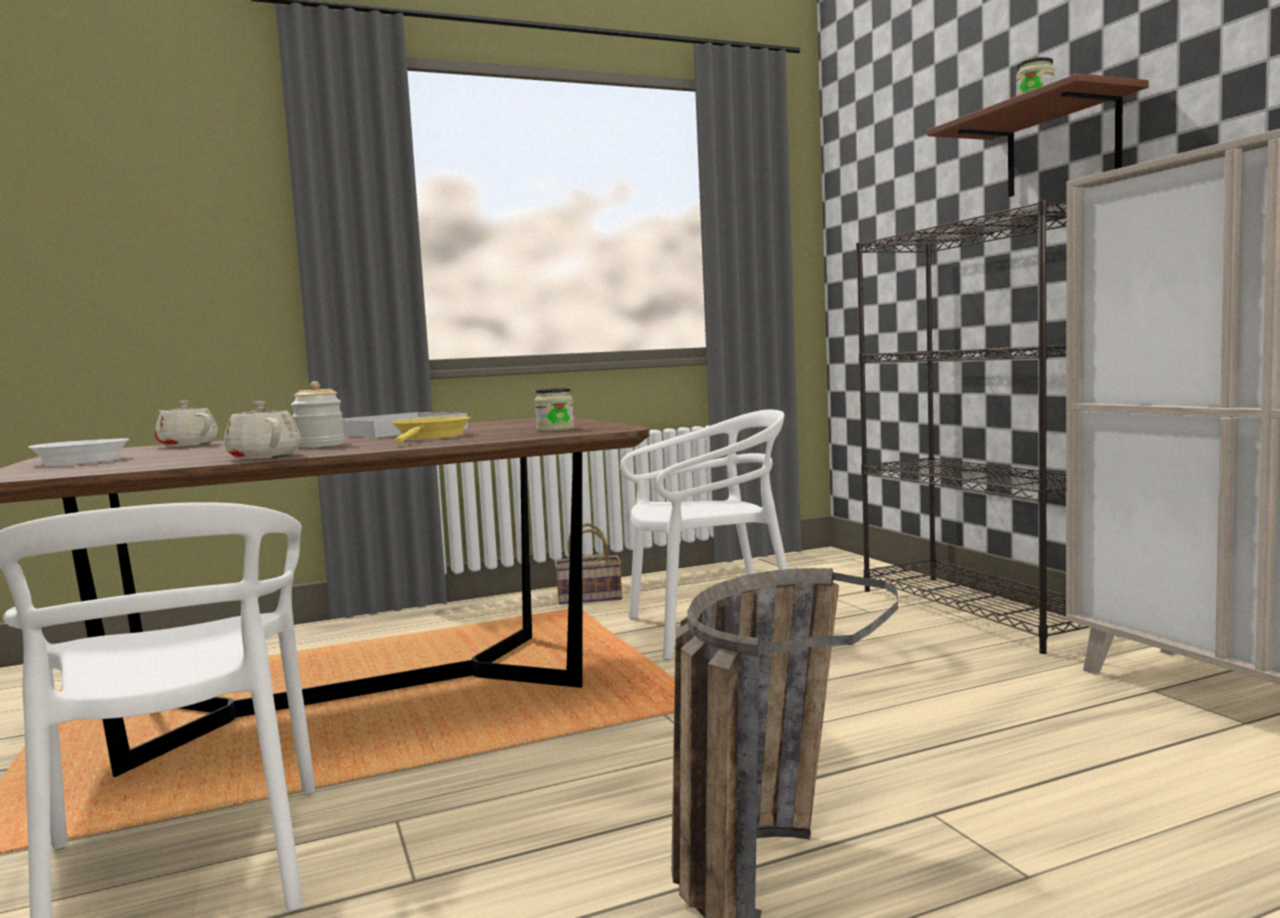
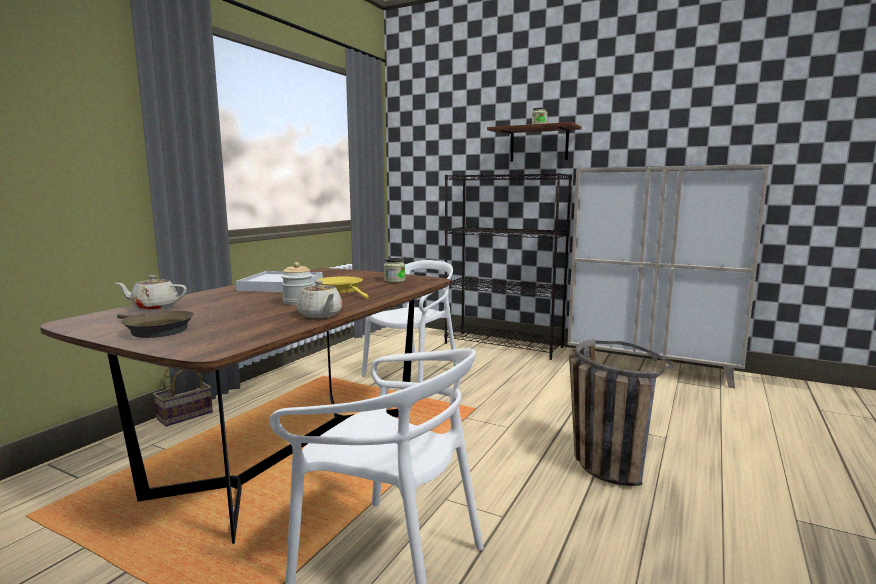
camera: 40 degrees left, 5 degrees up
(83, 460) = (155, 330): white frying pan -> brown frying pan
(263, 457) = (320, 315): beige teapot -> beige teapot turned 135 degrees counterclockwise
(588, 598) = (316, 369): basket -> basket (184, 416)

